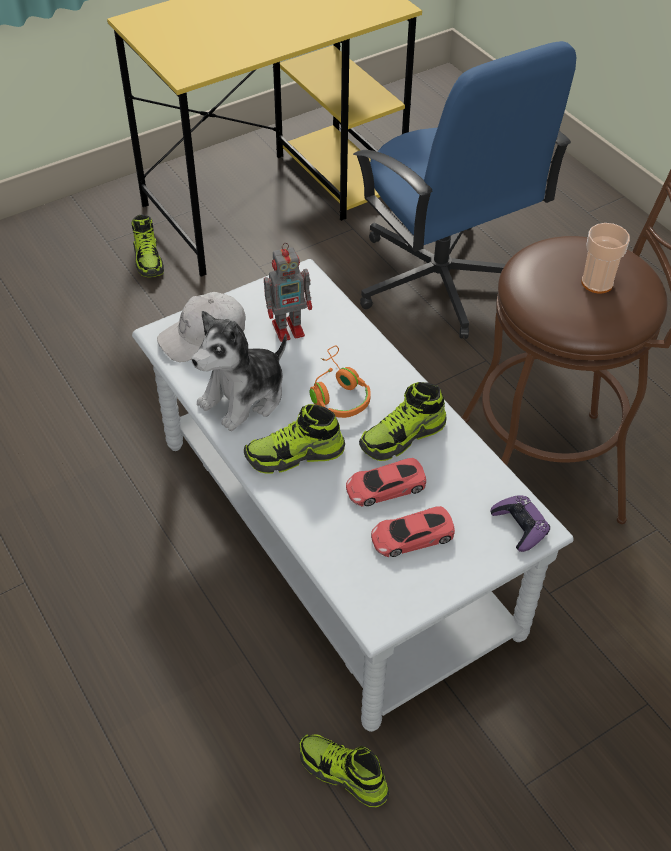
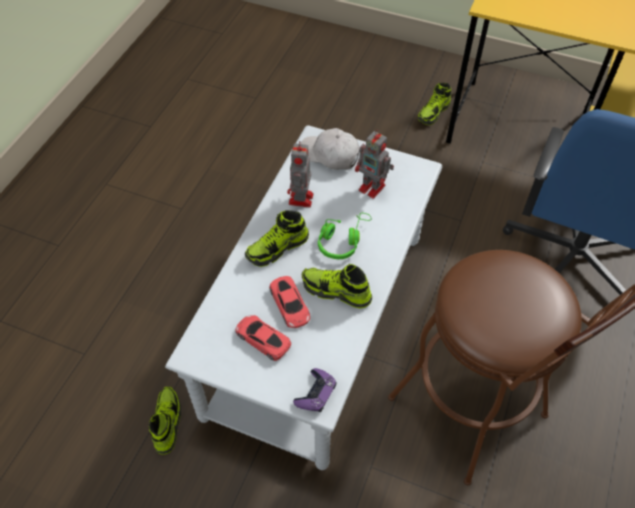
camera: 55 degrees right, 5 degrees up
(244, 397) = (300, 200): plush toy -> toy robot
(295, 455) = (277, 248): shoe -> shoe turned 75 degrees counterclockwise
(338, 393) = (342, 240): orange headphones -> green headphones
(385, 487) = (290, 305): red toy car -> red toy car turned 150 degrees counterclockwise
(597, 283) = (515, 309): cup -> none

